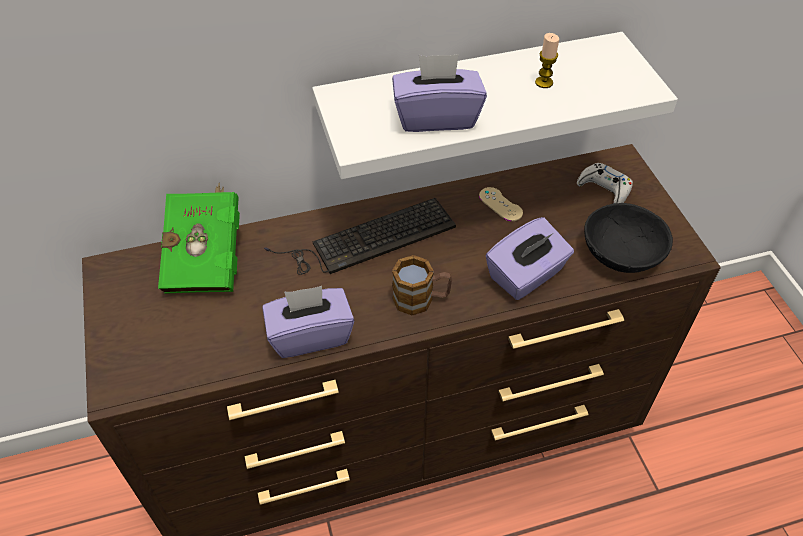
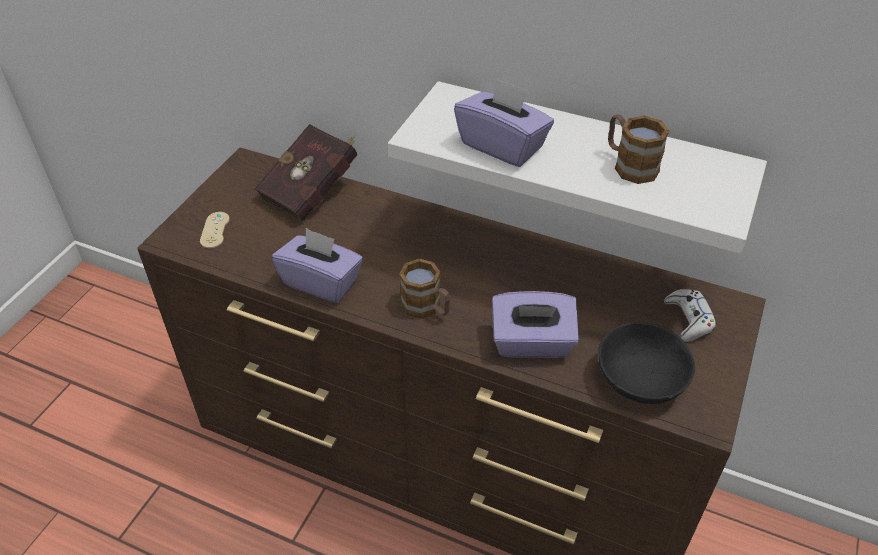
camera: 40 degrees right, 5 degrees down
(208, 257) = (313, 190): green book -> red book
(367, 239) = (435, 242): keyboard -> none
(500, 204) = (574, 278): beige game controller -> beige game controller (215, 230)
(544, 82) = (629, 165): candle -> mug

